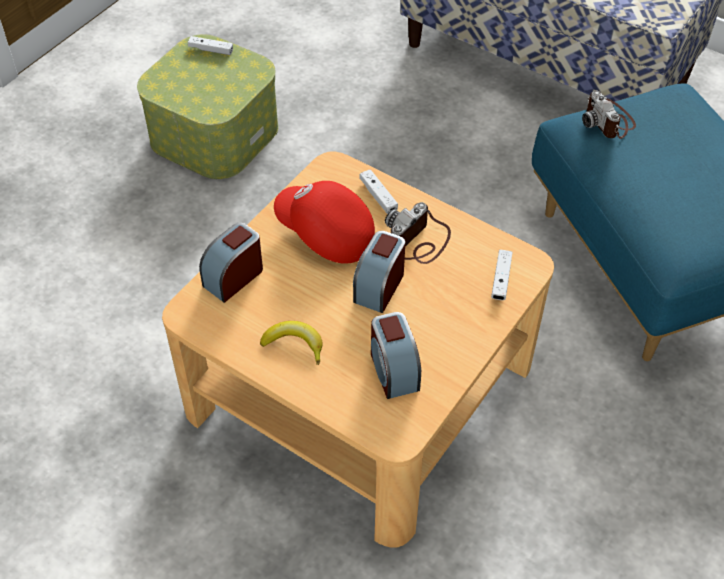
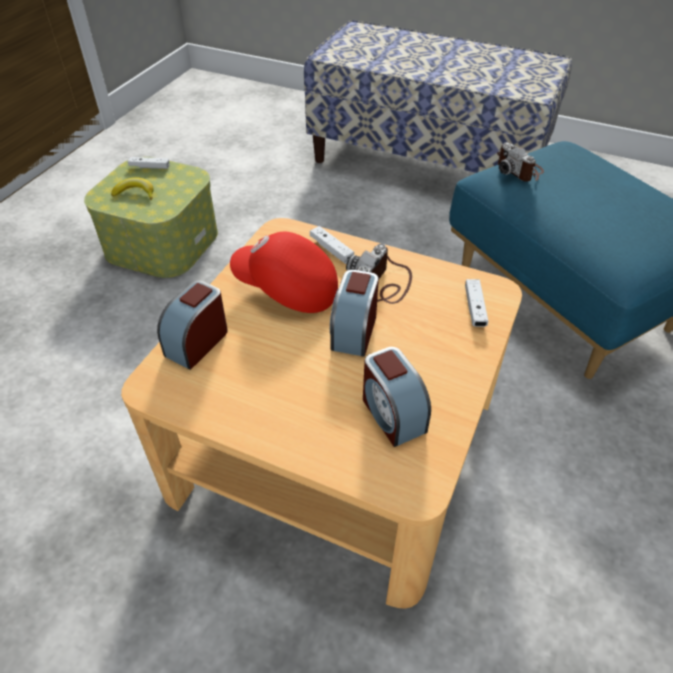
camera: 10 degrees left, 5 degrees down
(295, 344) = (276, 402): banana -> banana (135, 193)

